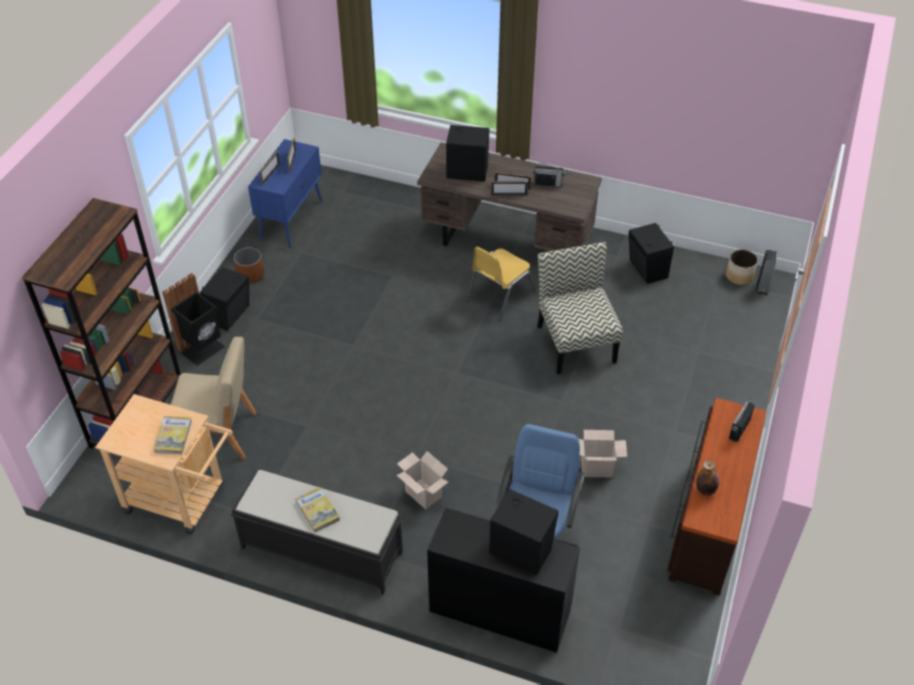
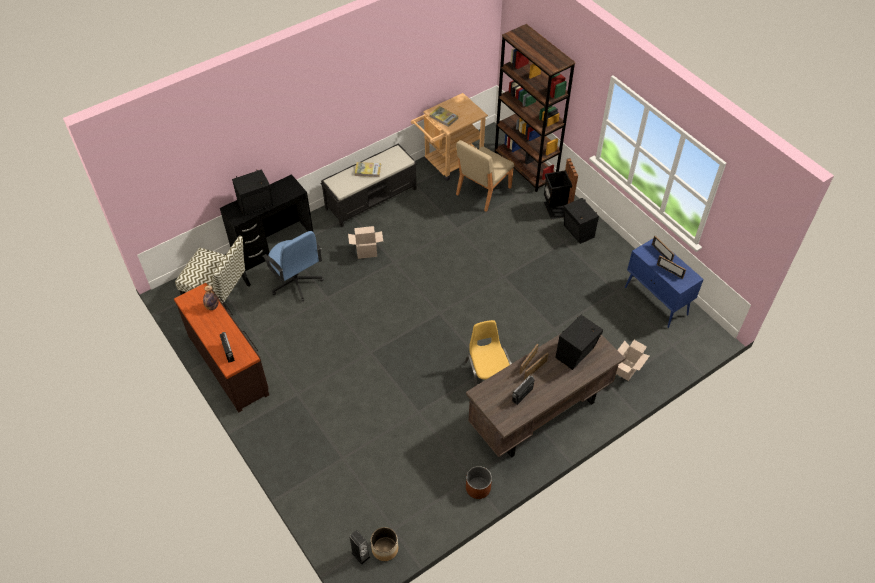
camera: 125 degrees right, 5 degrees up
(250, 275) = (610, 256): brown planter -> brown planter (478, 487)
(575, 342) = (411, 391): chair -> chair (219, 294)
(597, 467) = (310, 337): cardboard box -> cardboard box (627, 370)
(647, 270) = (442, 487): black speaker -> none

